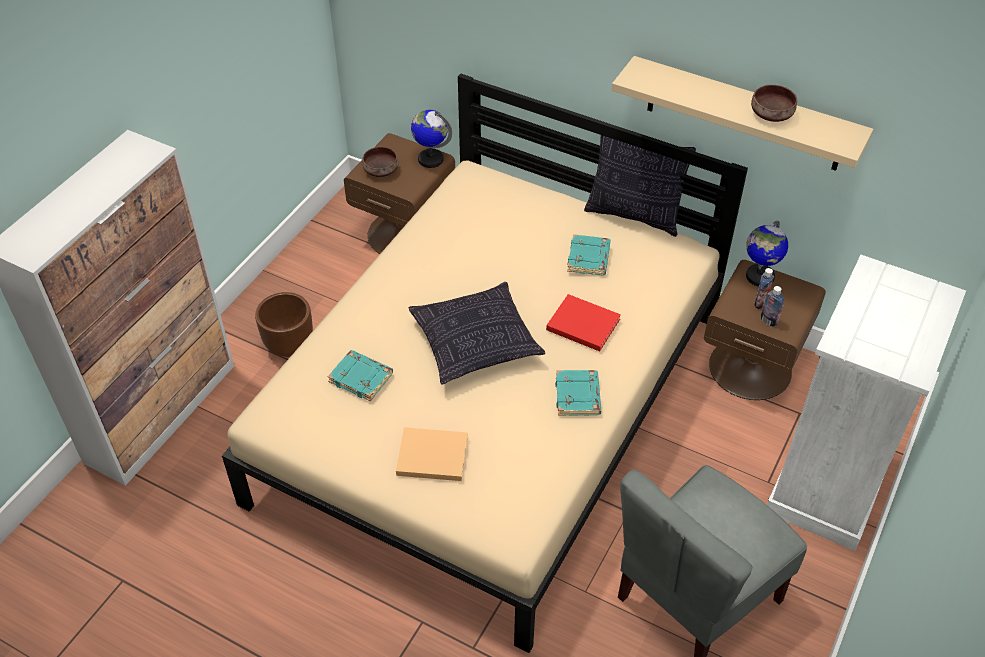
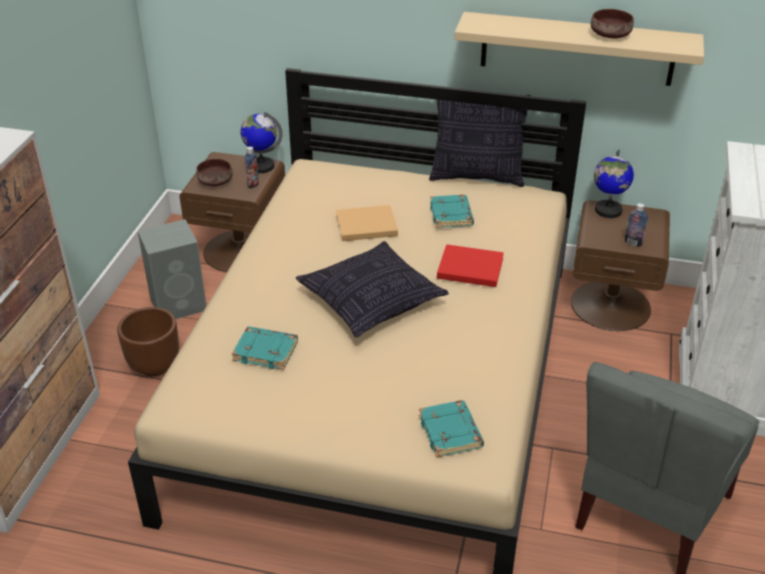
camera: 15 degrees left, 10 degrees down
(330, 283) = (180, 304): none -> grey speaker
(430, 456) = (365, 407): beige book -> beige book (364, 225)
(578, 396) = (492, 328): turquoise book -> turquoise book (451, 432)
(760, 303) = (619, 230): bottle -> bottle (253, 184)

